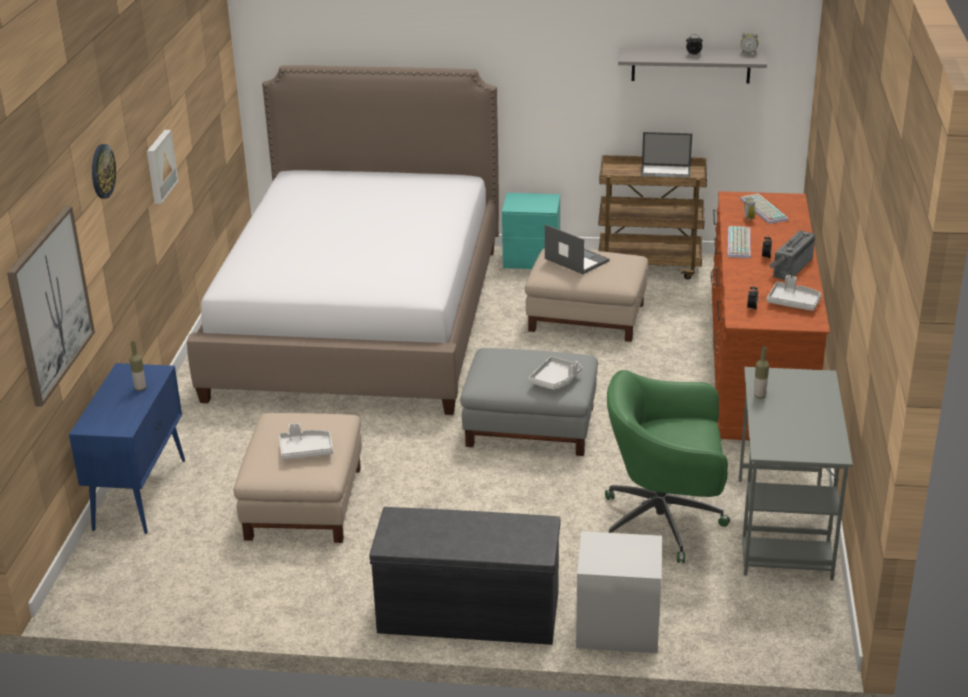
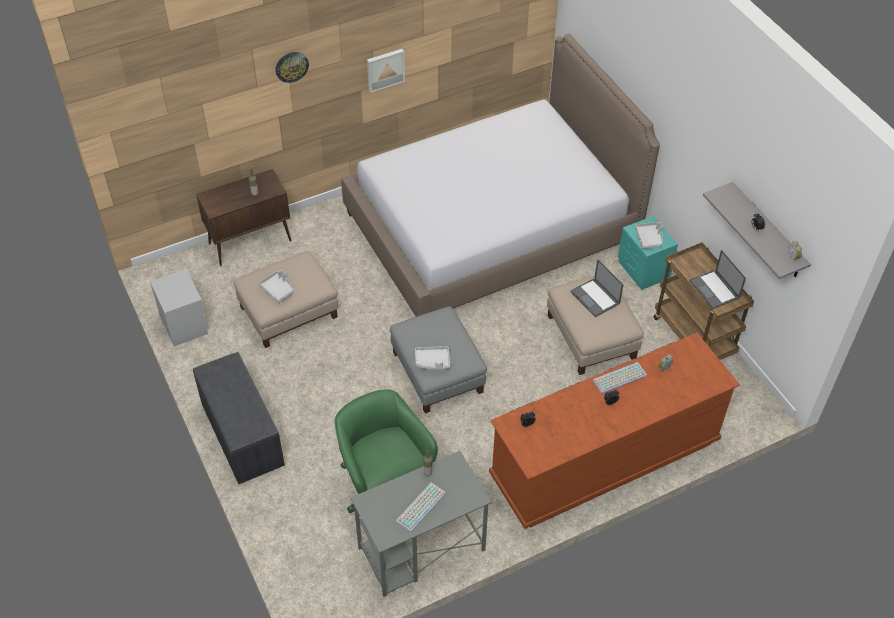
camera: 55 degrees right, 20 degrees up
(50, 304) = (196, 128): picture -> none
(140, 493) = (250, 242): blue cabinet -> brown cabinet
(576, 259) = (595, 298): laptop -> laptop turned 135 degrees clockwise
(617, 628) = (270, 508): grey nightstand -> grey nightstand (184, 324)
(762, 209) = (687, 370): keyboard -> keyboard (420, 506)
(789, 267) = (605, 421): radio -> none
(793, 302) = (553, 443): grey tray -> grey tray (649, 238)

